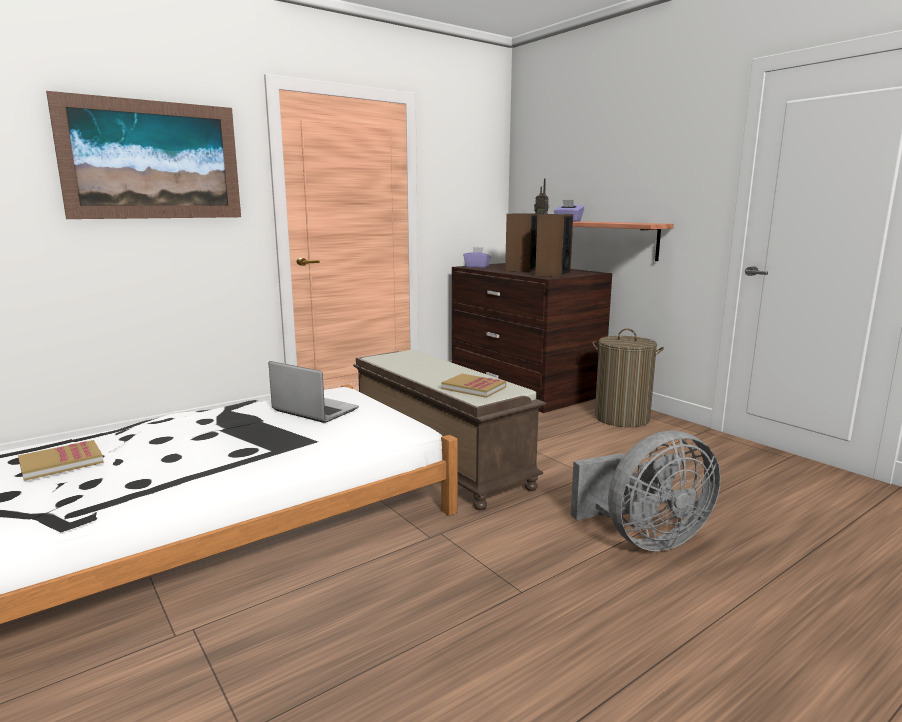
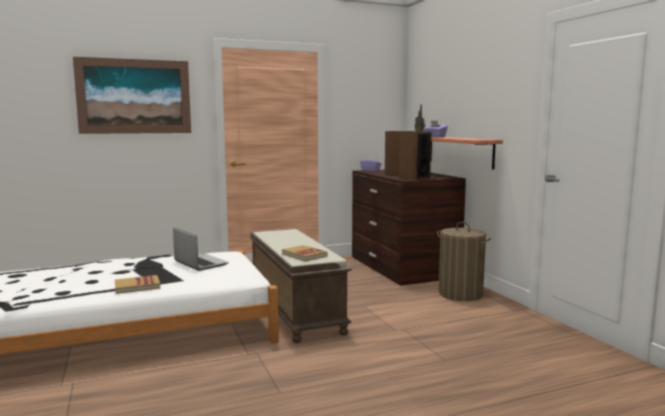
camera: 15 degrees right, 5 degrees down
(61, 463) = (32, 278): book -> book (137, 286)
(645, 539) = (396, 374): grey fan -> none

